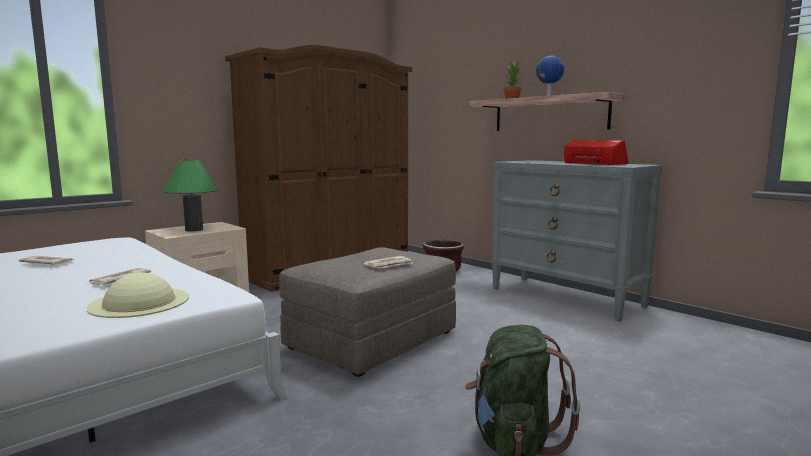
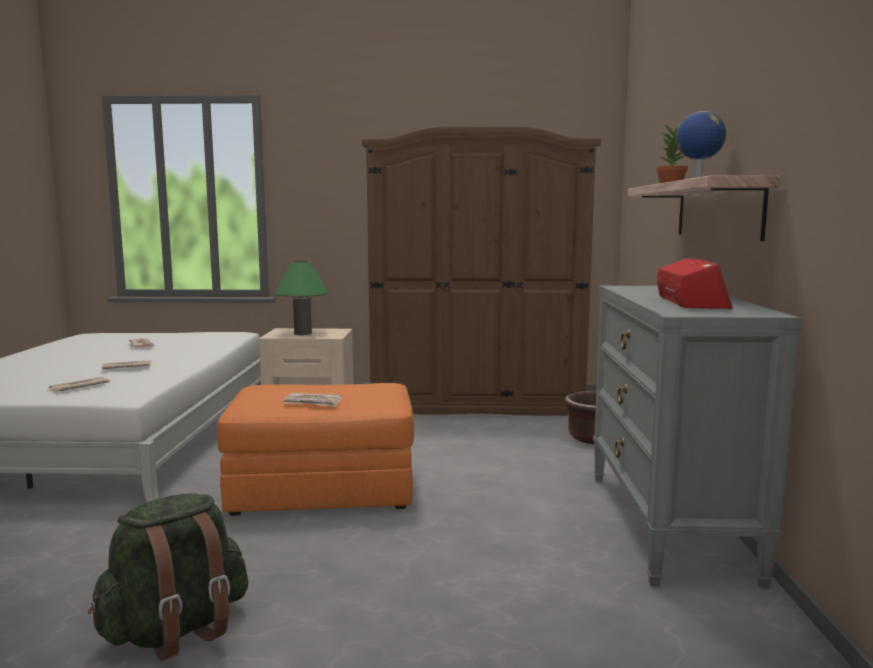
camera: 45 degrees right, 0 degrees up
(139, 302) = (78, 387): beige hat -> newspaper
(372, 339) = (324, 488): grey ottoman -> orange ottoman

